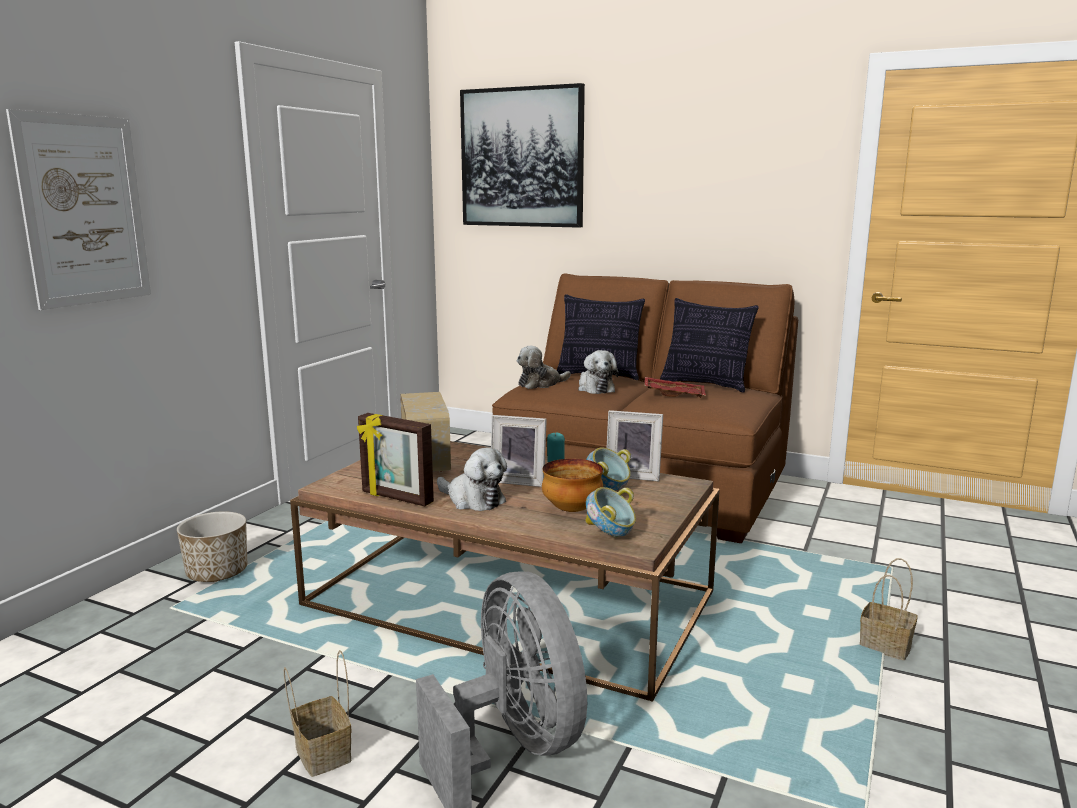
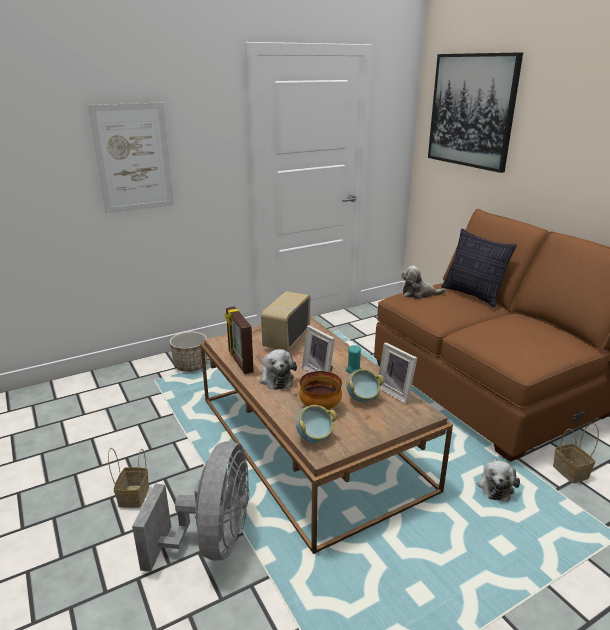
camera: 35 degrees right, 10 degrees up
(595, 388) = (452, 307): plush toy -> plush toy (495, 486)
(674, 394) = (500, 330): red tray -> none
(705, 385) = (542, 326): pillow -> none
(887, 646) = (529, 601): basket -> basket (571, 472)

